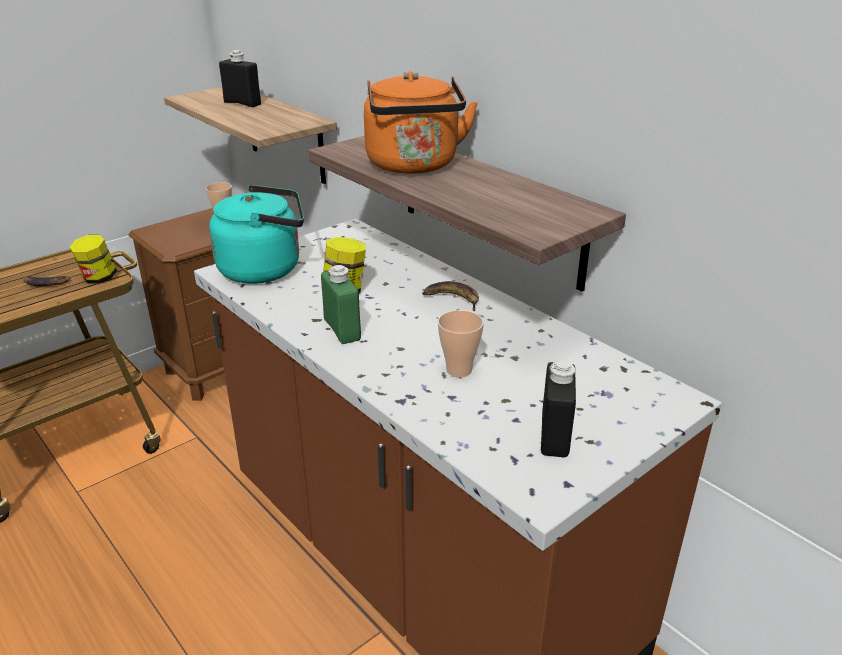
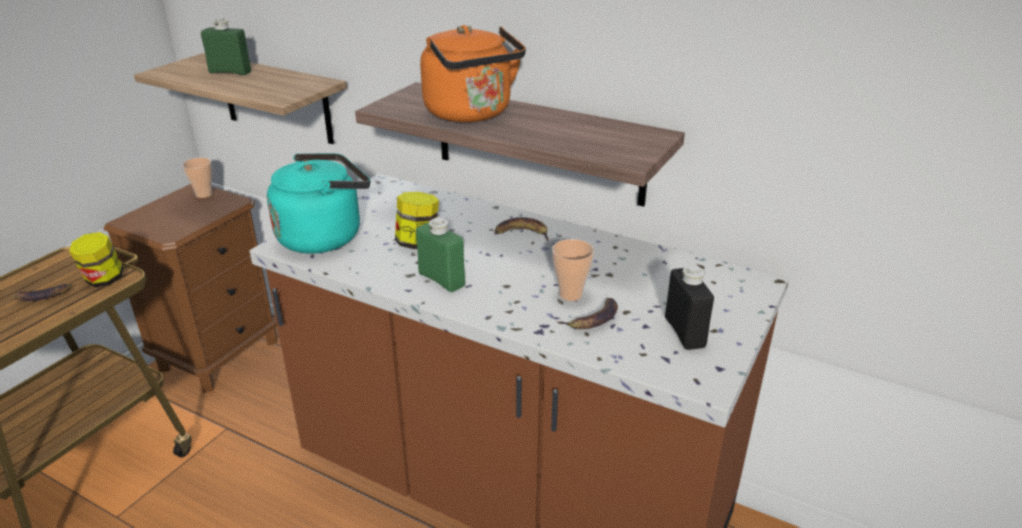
camera: 20 degrees left, 0 degrees up
(242, 103) = (230, 72): black bottle -> green bottle
(465, 400) = (593, 318): none -> banana

